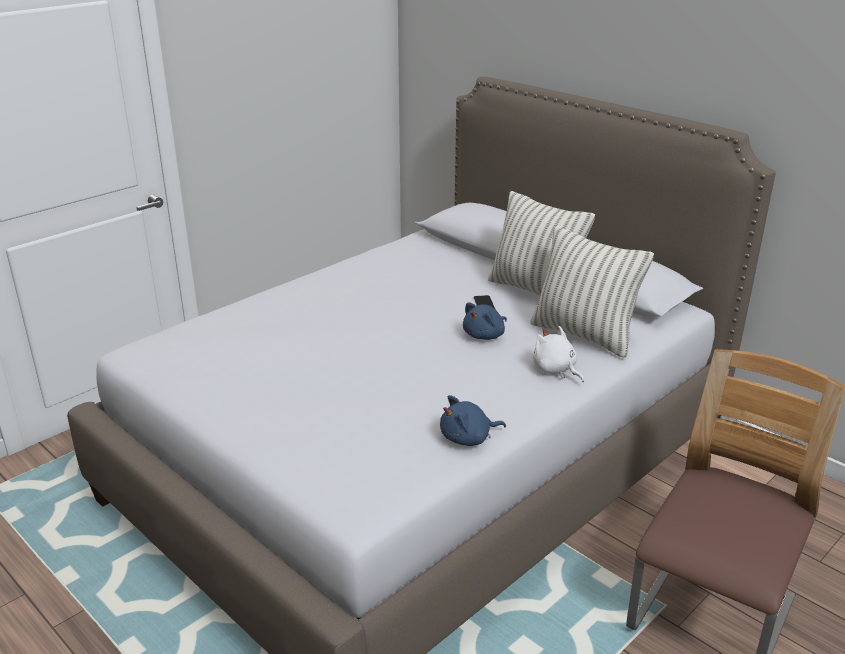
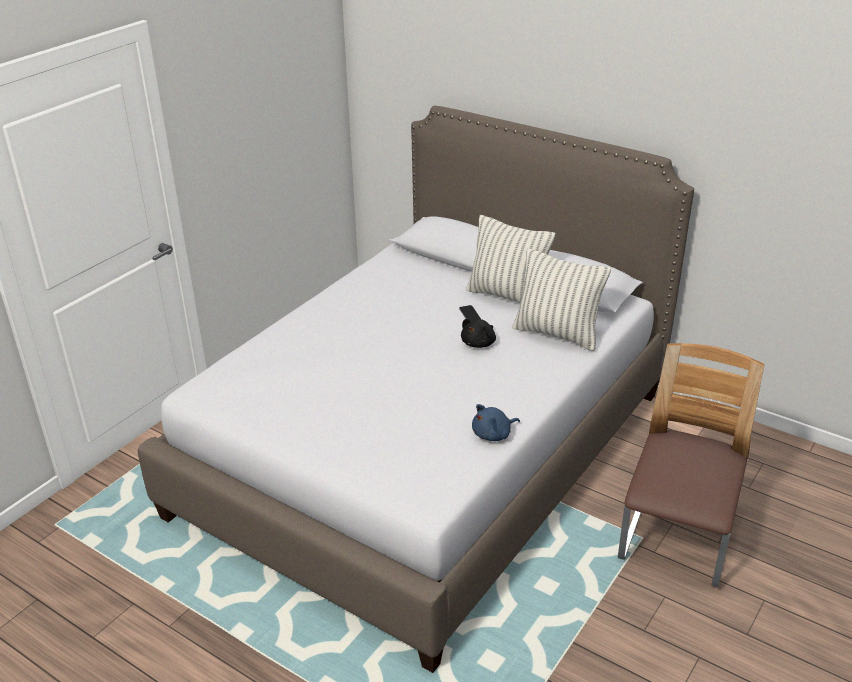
camera: 10 degrees left, 5 degrees up
(485, 335) = (479, 343): blue plush toy -> black plush toy
(555, 370) = (543, 368): white plush toy -> none

